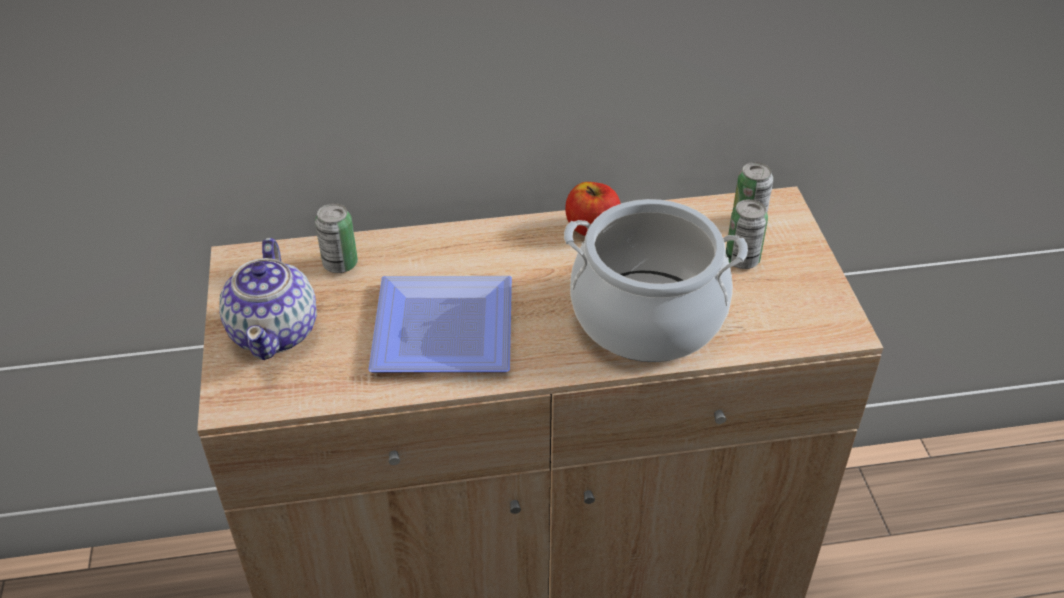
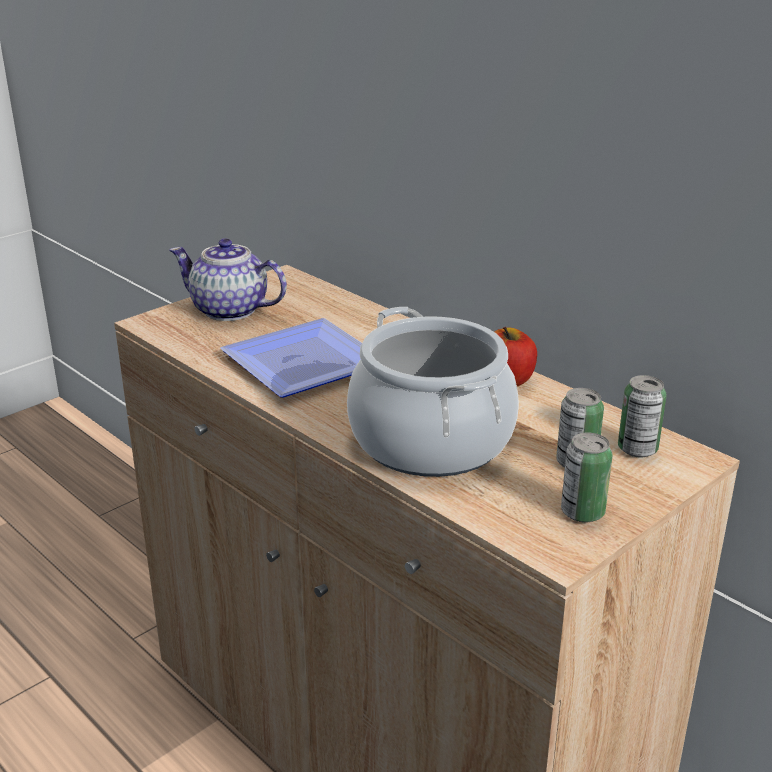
camera: 55 degrees right, 15 degrees down
(275, 331) = (230, 310): teapot -> teapot turned 60 degrees clockwise
(340, 264) = (324, 306): can -> can (582, 512)

